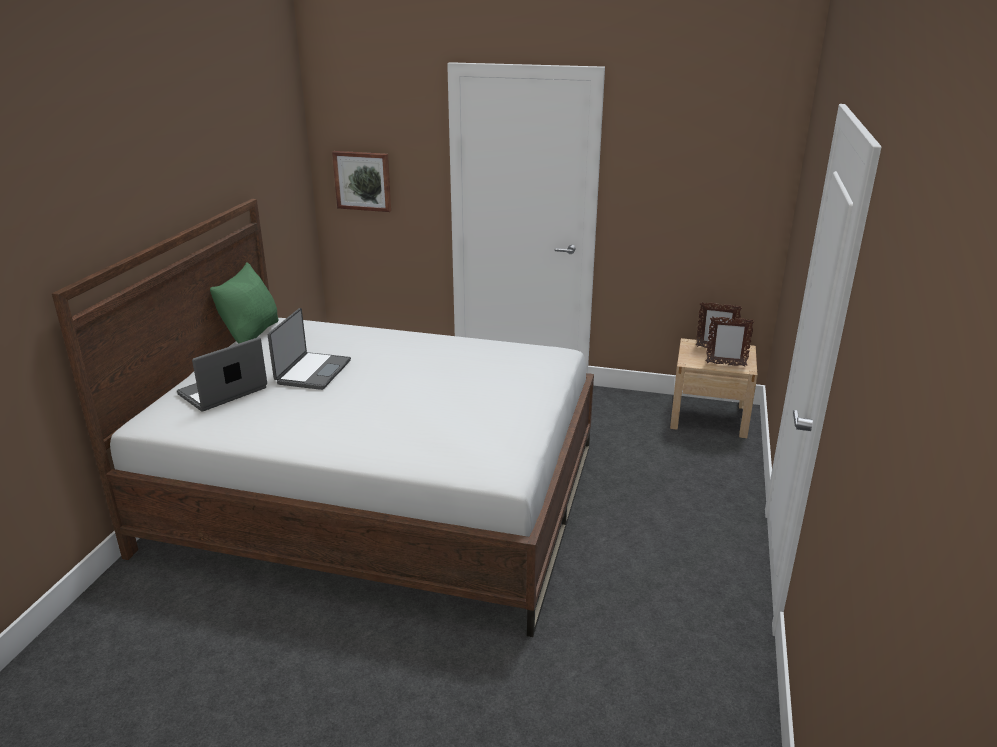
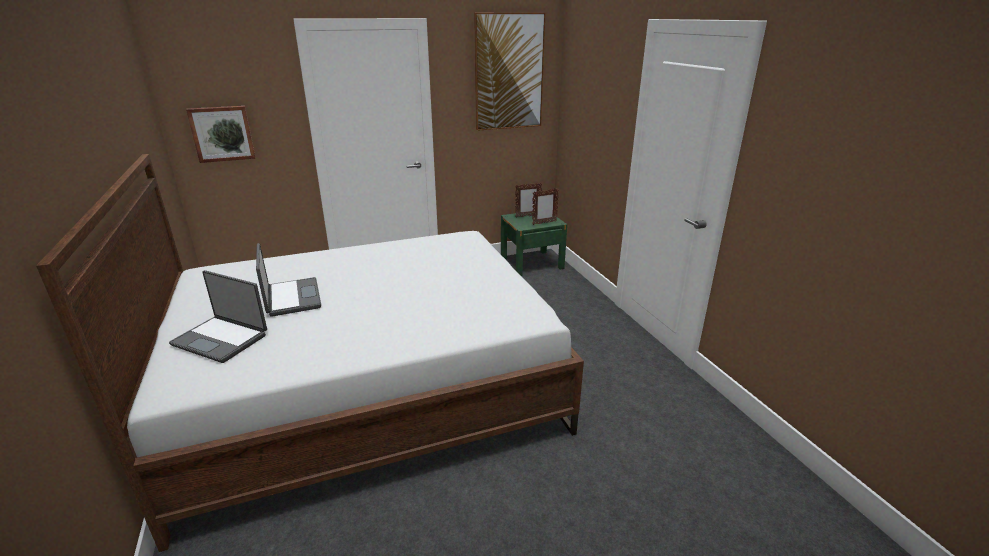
camera: 35 degrees left, 0 degrees up
(223, 392) = (221, 339): laptop -> laptop turned 75 degrees counterclockwise
(251, 334) = (186, 286): green pillow -> none
(709, 417) = (531, 263): beige nightstand -> green nightstand
(716, 144) = (508, 72): none -> picture

